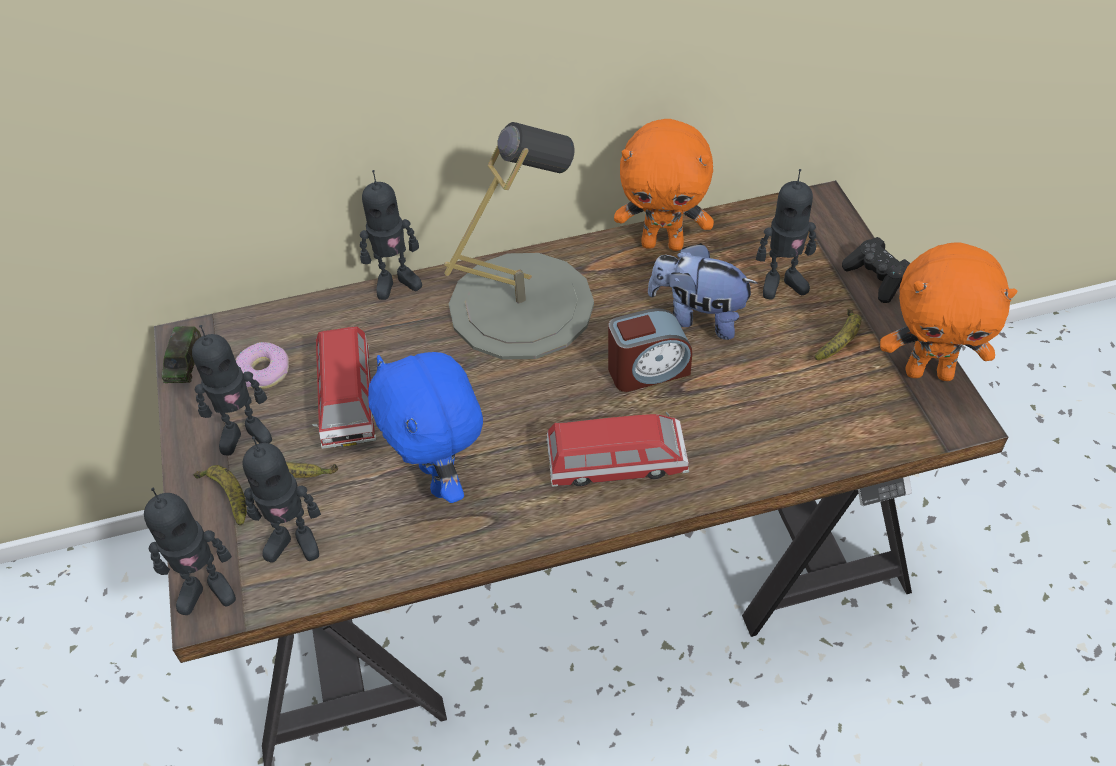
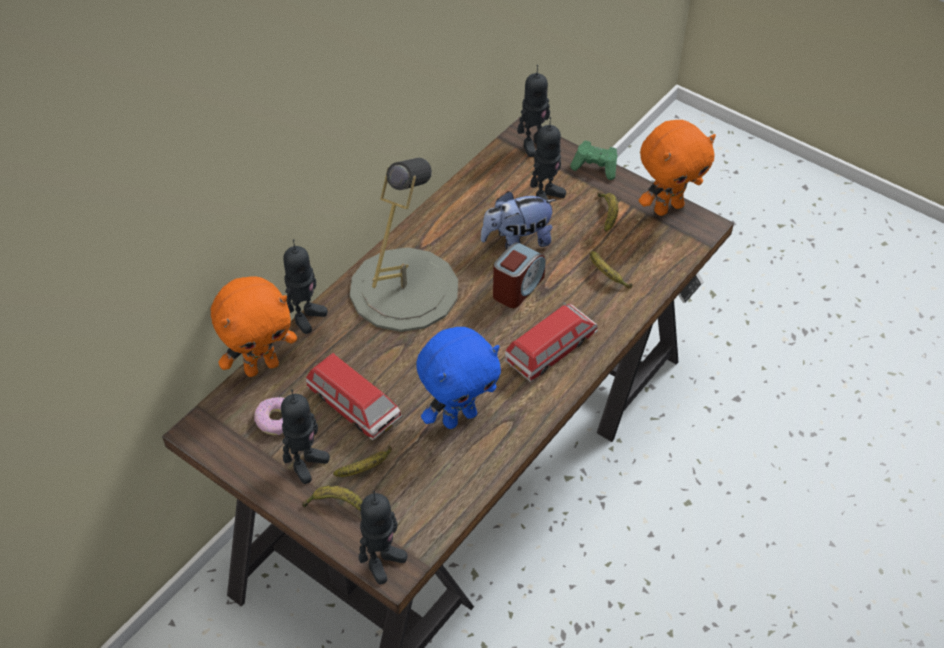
camera: 40 degrees left, 0 degrees up
(184, 362) = (213, 445): toy car -> none
(293, 541) = (407, 503): toy robot -> toy robot (534, 144)
(441, 479) = (459, 417): blue plush toy -> blue plush toy turned 60 degrees counterclockwise
(663, 243) = (454, 206): orange plush toy -> orange plush toy (261, 366)
(771, 413) = (607, 275): none -> banana
(876, 279) = (595, 167): black game controller -> green game controller

